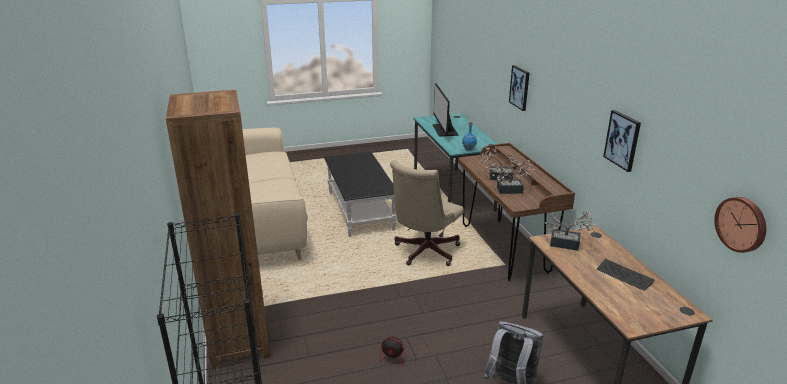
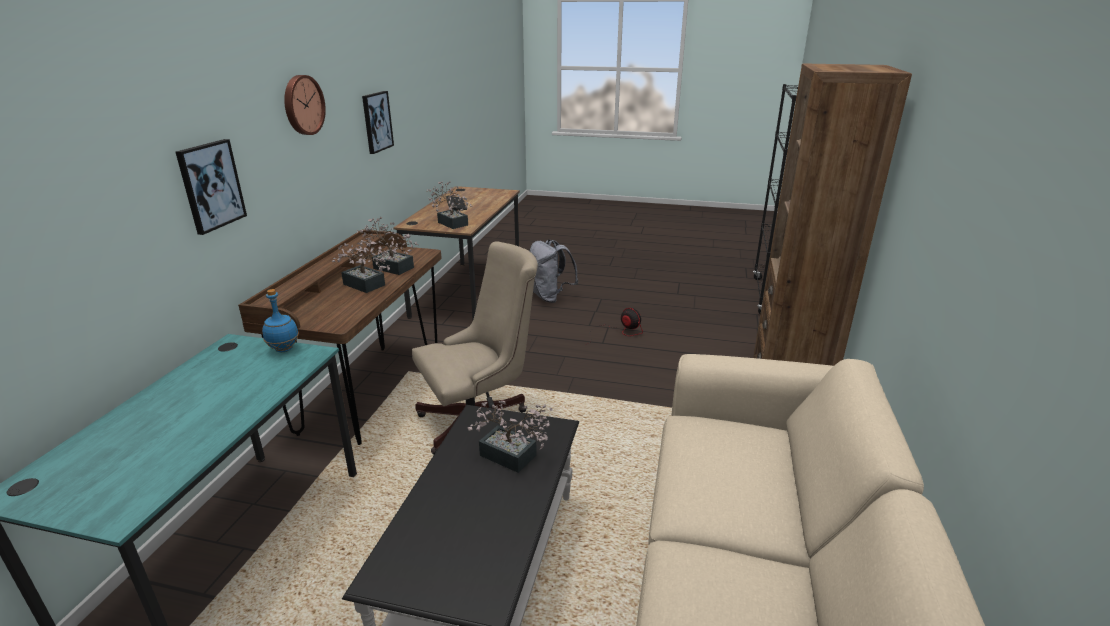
camera: 150 degrees left, 0 degrees up
(358, 182) = (513, 458): none -> potted plant
(444, 130) = (192, 428): monitor -> none
(742, 224) = (442, 112): wall clock -> wall clock (302, 105)

